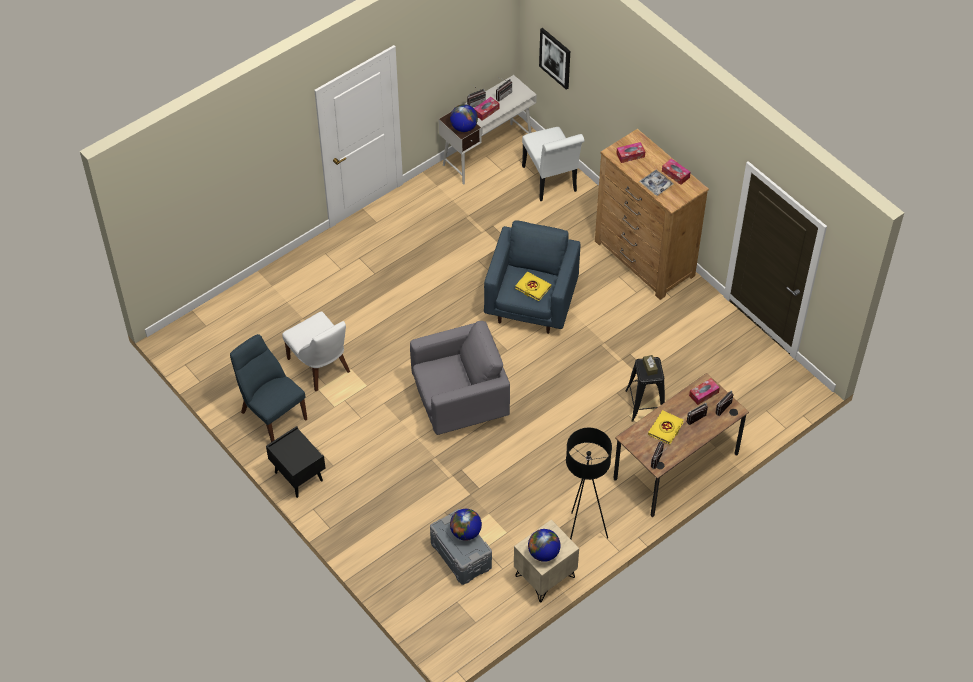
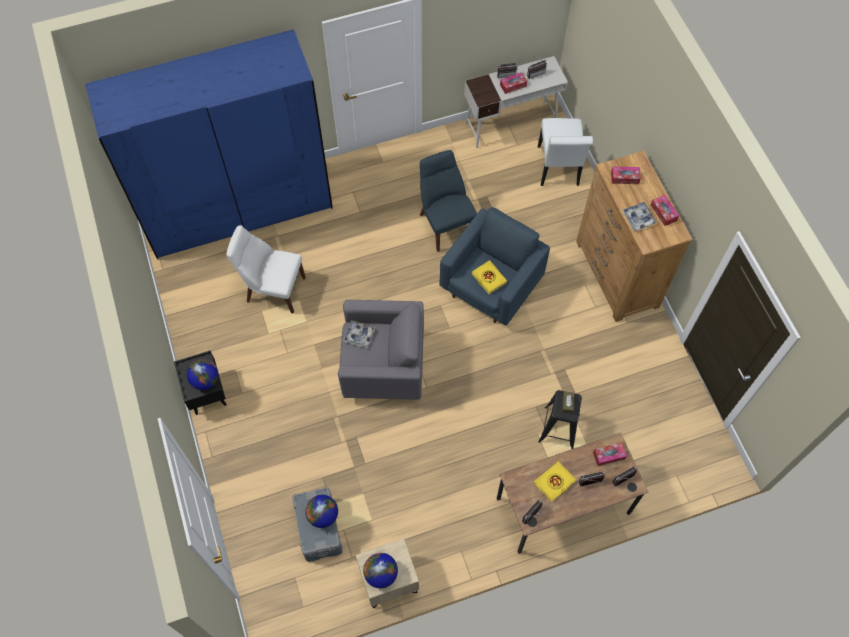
camera: 20 degrees right, 10 degrees up
(252, 306) = (239, 210): none -> blue wardrobe
(271, 414) = (210, 322): blue chair -> blue chair (445, 224)
(320, 367) = (273, 289): white chair -> white chair turned 120 degrees clockwise
(433, 371) = (359, 335): none -> tray
(464, 127) = (485, 96): globe -> globe (205, 380)
(555, 58) = (591, 52): picture -> none
(582, 533) = (443, 547): black floor lamp -> none

